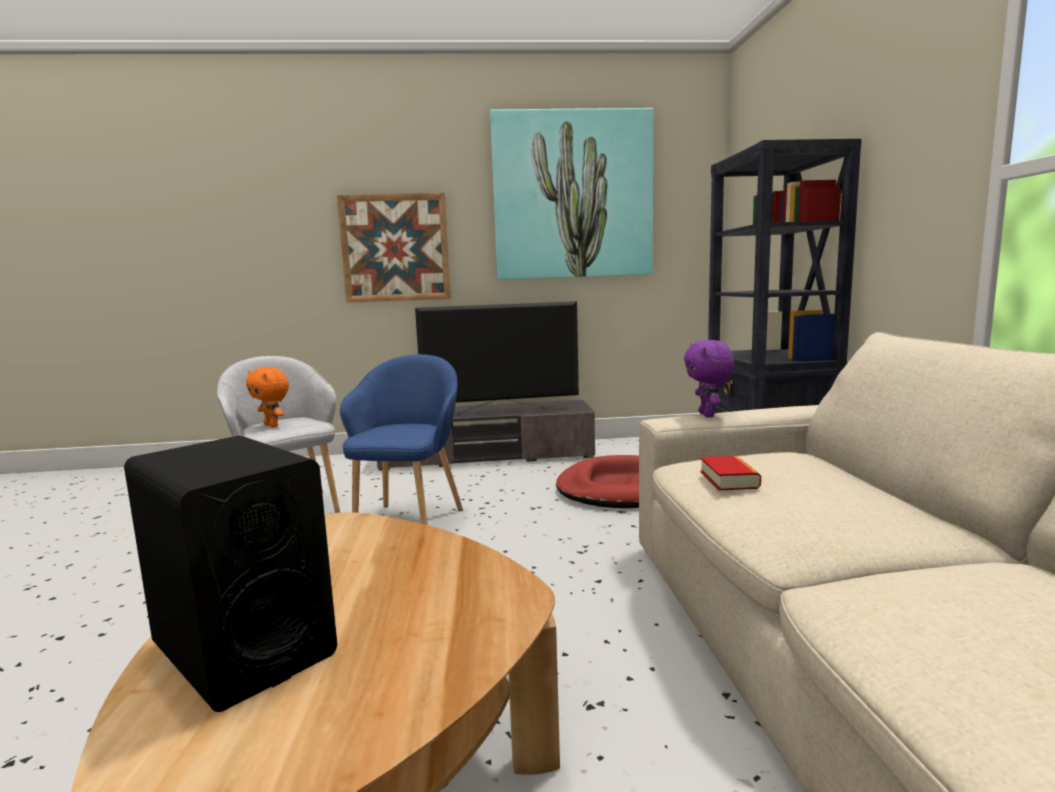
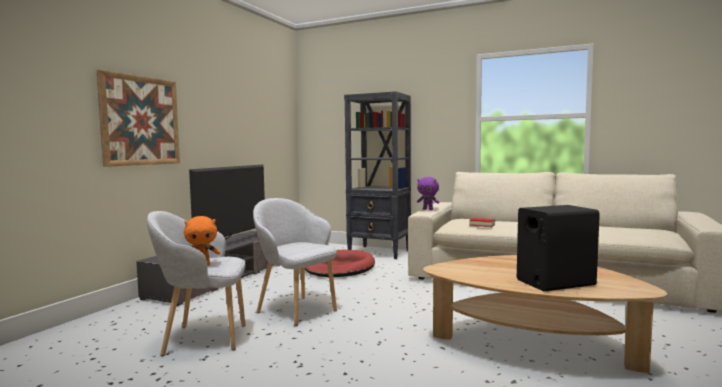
camera: 60 degrees left, 5 degrees down
(409, 520) = (296, 310): blue armchair -> grey armchair
(572, 196) = (239, 96): picture -> none

